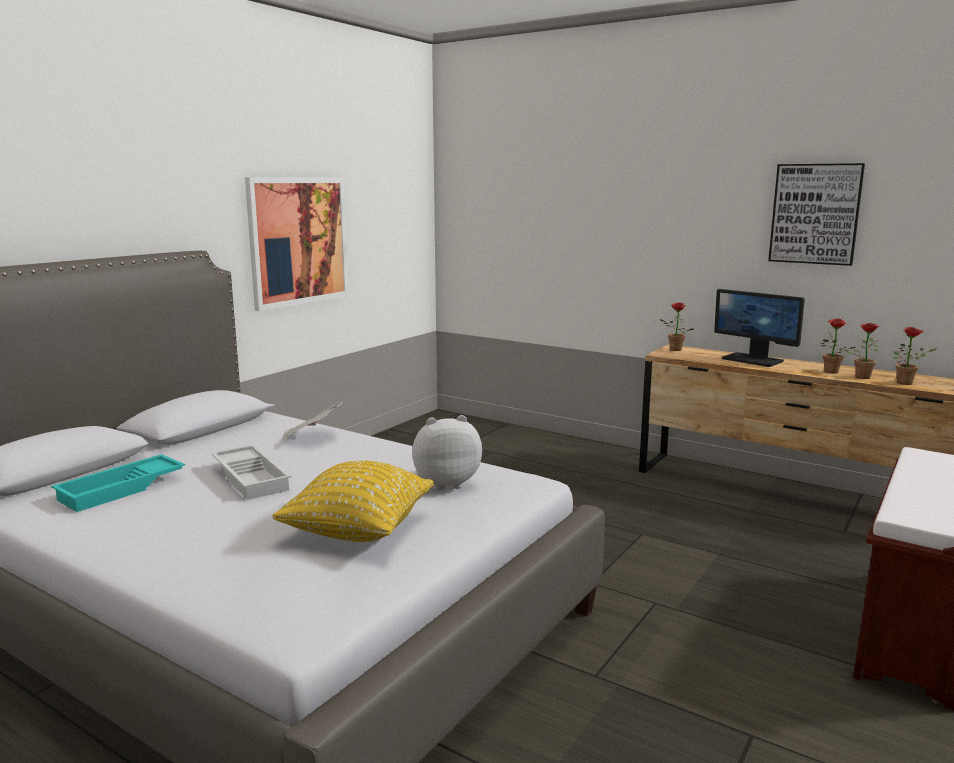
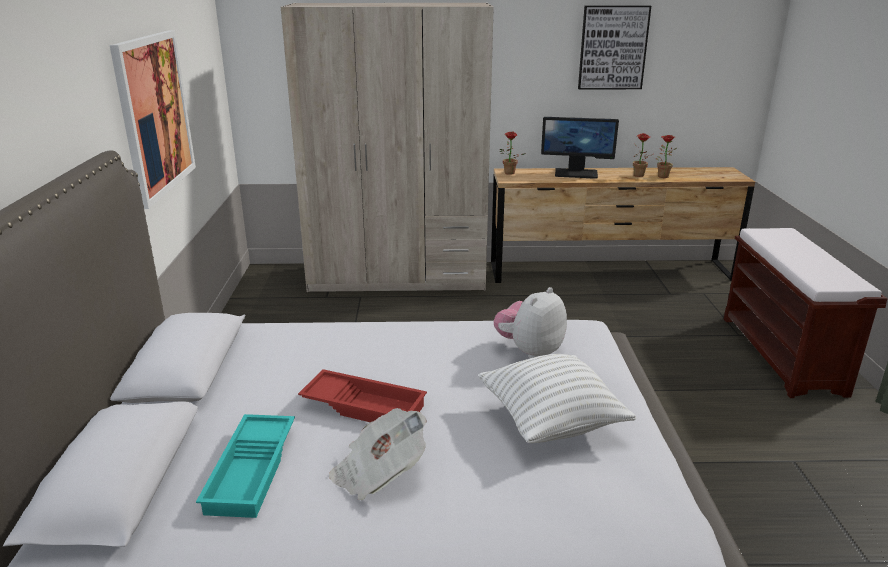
camera: 35 degrees left, 10 degrees up
(252, 478) = (365, 405): white tray -> red tray
(311, 437) = (332, 341): newspaper -> newspaper (378, 473)
(358, 531) = (551, 423): yellow pillow -> white pillow
(547, 446) = (398, 278): none -> beige wardrobe
(908, 383) = (693, 176): potted plant -> none

